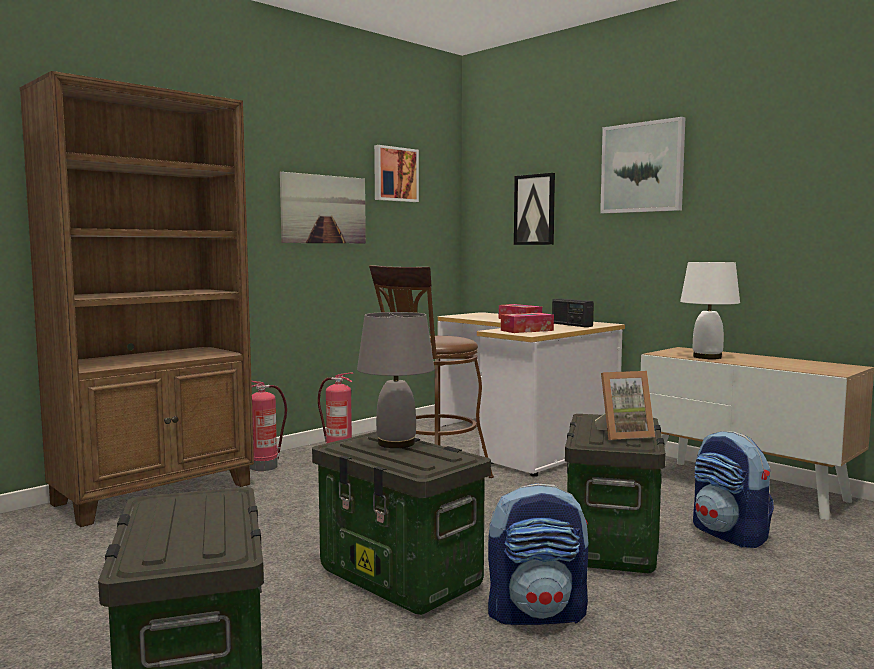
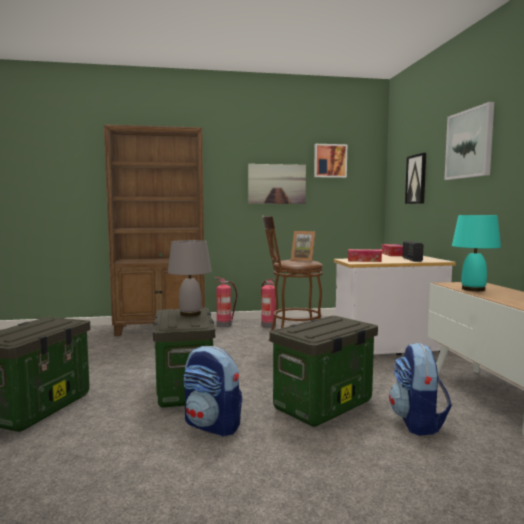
camera: 35 degrees right, 0 degrees up
(623, 435) = (317, 330): picture frame -> picture frame (303, 260)
(708, 357) = (473, 289): white table lamp -> turquoise table lamp

